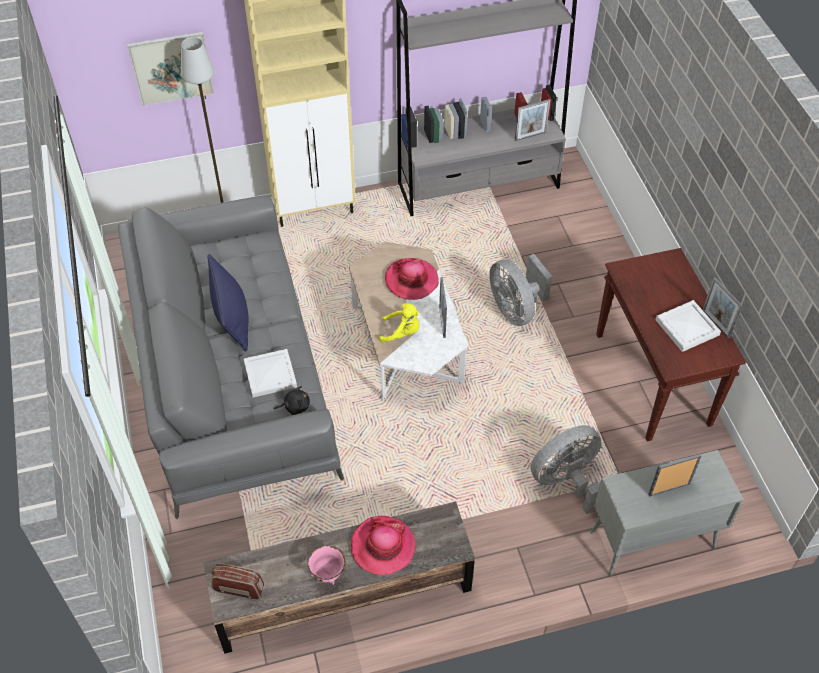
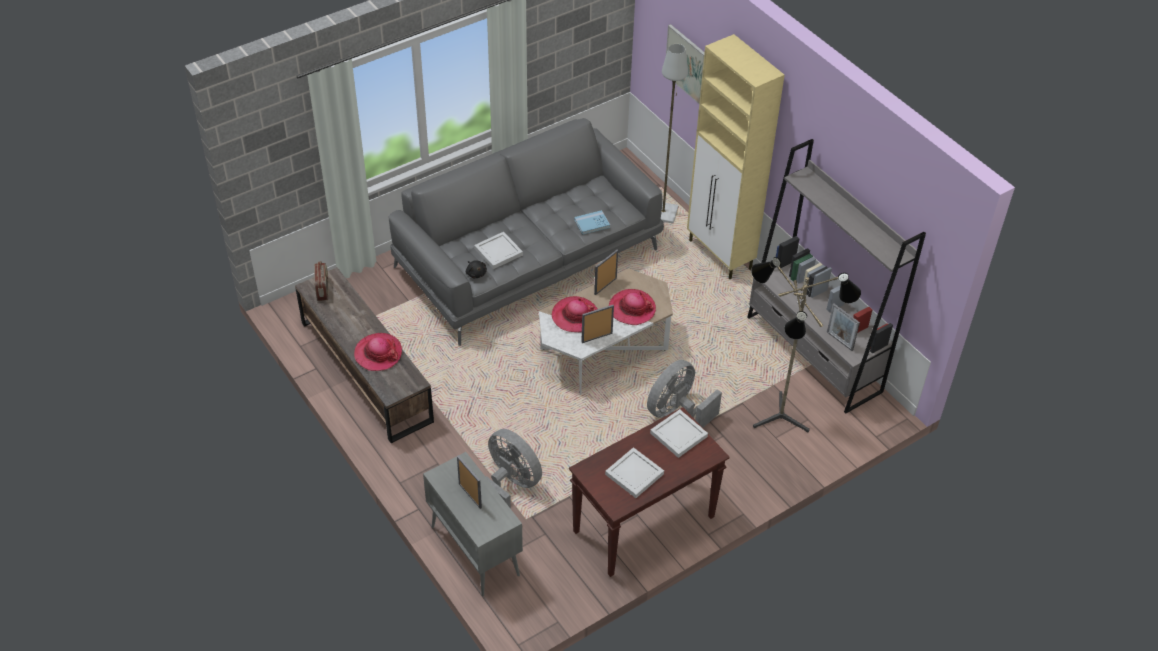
camera: 70 degrees right, 5 degrees down
(232, 317) = (543, 217): blue pillow -> none
(268, 275) = (592, 223): none -> blue book
(328, 574) = (347, 330): pink bowl -> none
(402, 332) = (575, 316): yellow plush toy -> hat
(554, 237) = (778, 422): none -> floor lamp
(643, 277) = (678, 435): none -> white tray
(716, 323) = (648, 494): picture frame -> picture frame (605, 286)

